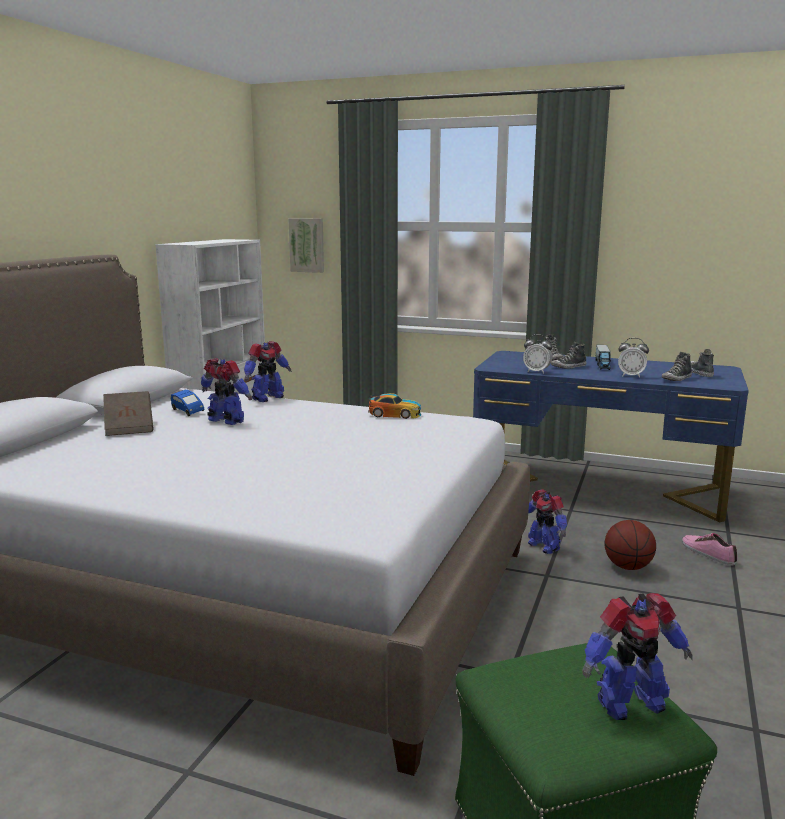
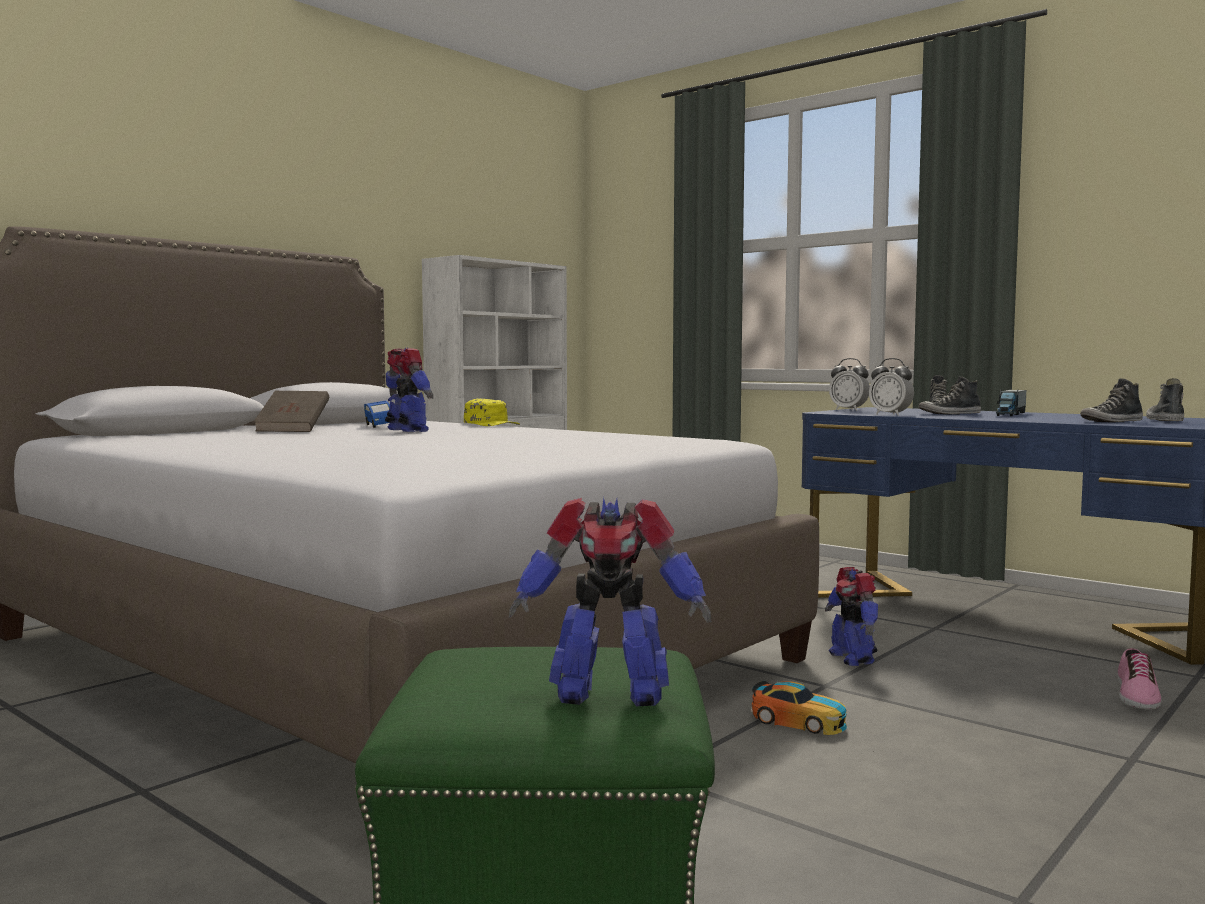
camera: 20 degrees right, 10 degrees down
(267, 398) = (491, 424): toy robot -> yellow cap
(307, 245) = (639, 281): picture -> none
(395, 414) = (626, 434): toy car -> toy car (799, 721)
(628, 567) = (970, 692): basketball -> none
(631, 376) = (1037, 419): alarm clock -> alarm clock (849, 410)
(708, 553) = (1135, 694): shoe -> shoe turned 150 degrees counterclockwise

